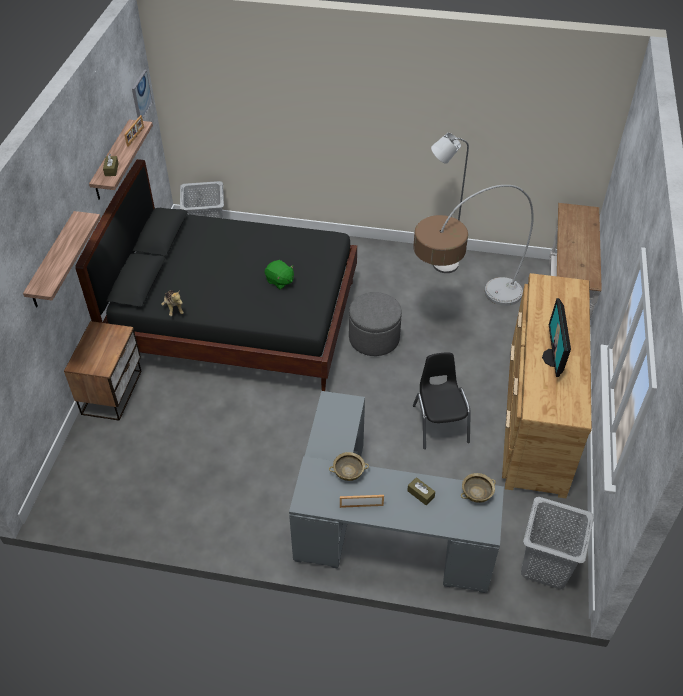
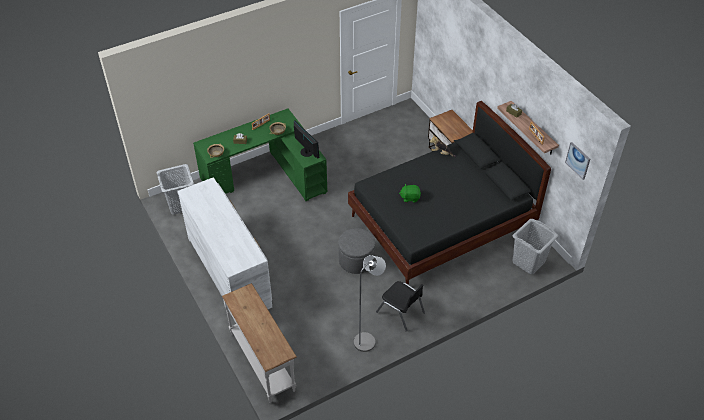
camera: 140 degrees right, 0 degrees up
(53, 261) = (473, 74): shelf -> none
(376, 530) = (267, 175): grey desk -> green desk
(440, 423) = (278, 236): black chair -> black chair (400, 312)
(461, 311) = (323, 312): floor lamp -> none
(536, 417) = (229, 271): brown dresser -> white dresser
(553, 358) = (217, 215): monitor -> monitor (306, 152)

